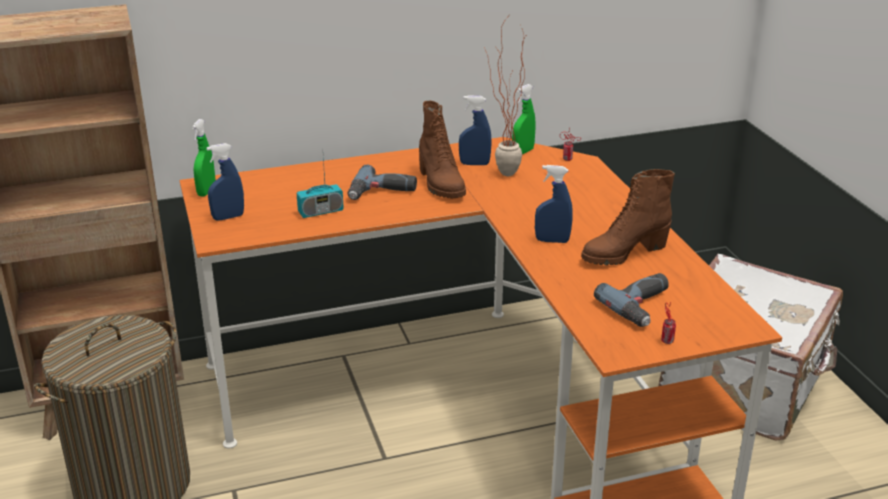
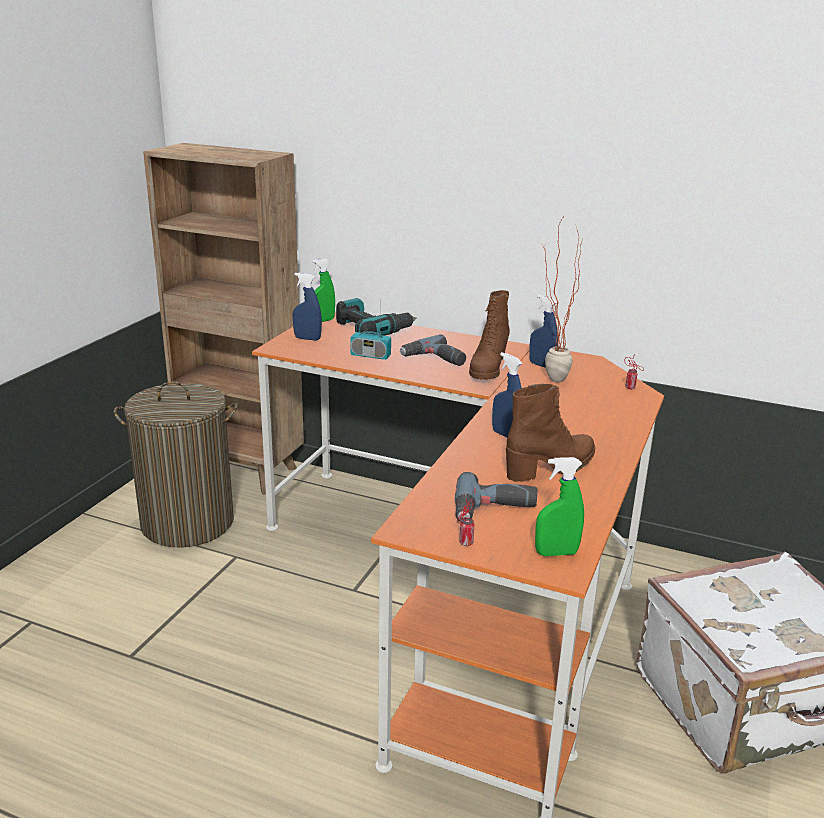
camera: 40 degrees right, 5 degrees down
(272, 182) = (372, 329): none -> power drill
(523, 152) = (598, 371): green spray bottle -> green spray bottle (556, 553)
(623, 253) = (551, 468): brown boot -> brown boot turned 135 degrees clockwise

